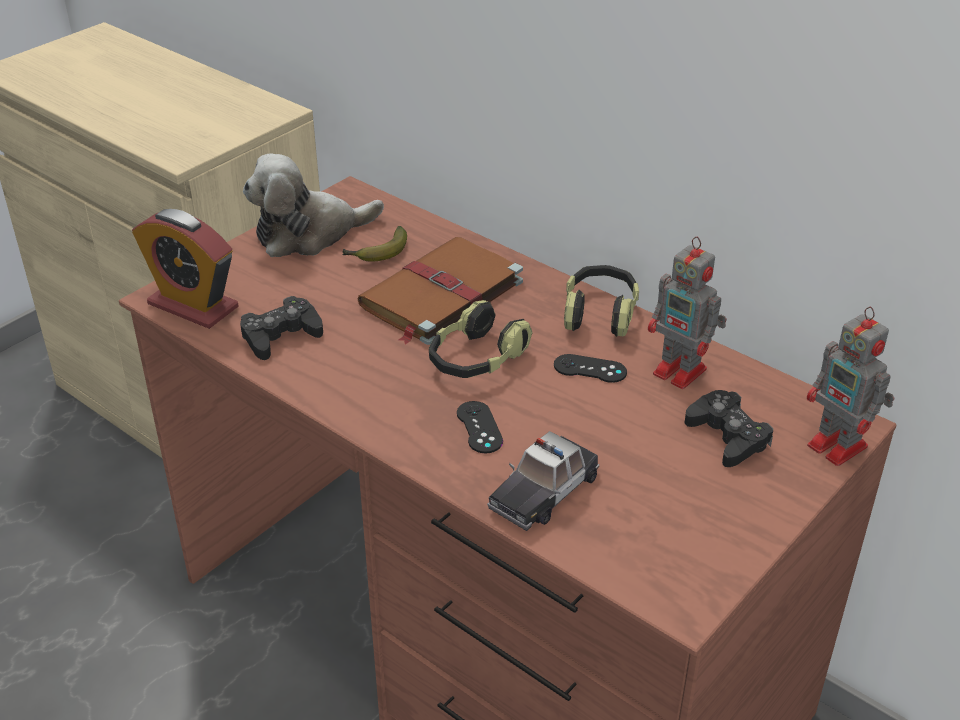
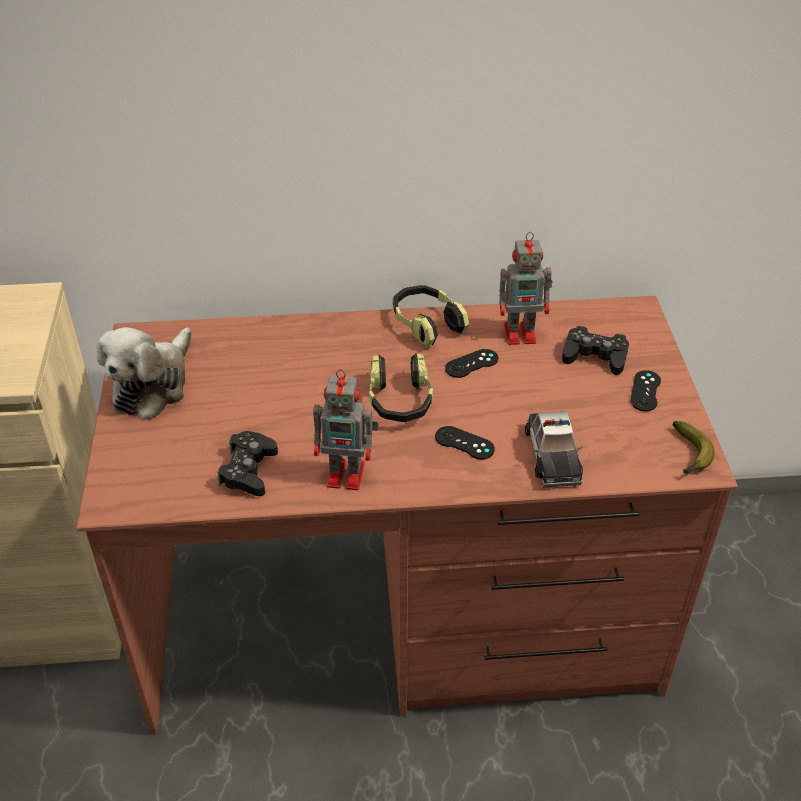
camera: 45 degrees left, 5 degrees up
(193, 306) = (147, 492): alarm clock -> none
(378, 253) = (226, 369): banana -> banana (690, 455)
(440, 295) = (313, 373): brown book -> none
(733, 500) = (645, 391): none -> black game controller
(839, 447) = (651, 326): toy robot -> toy robot (348, 474)

